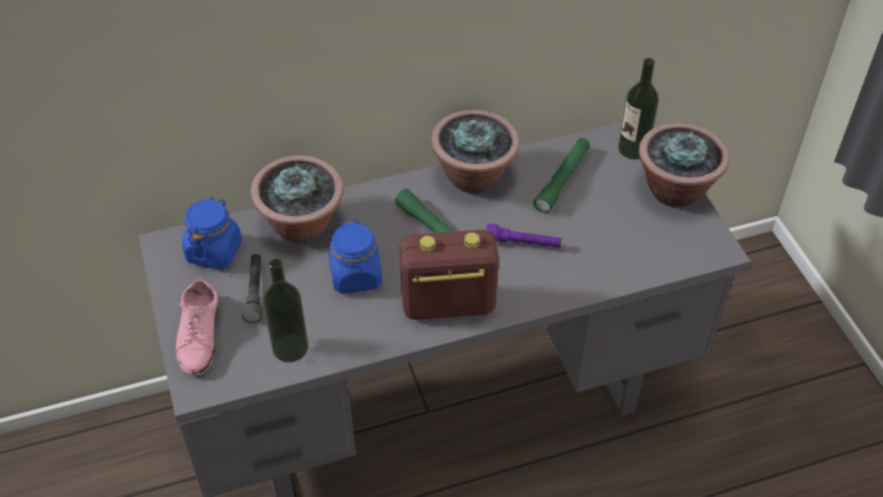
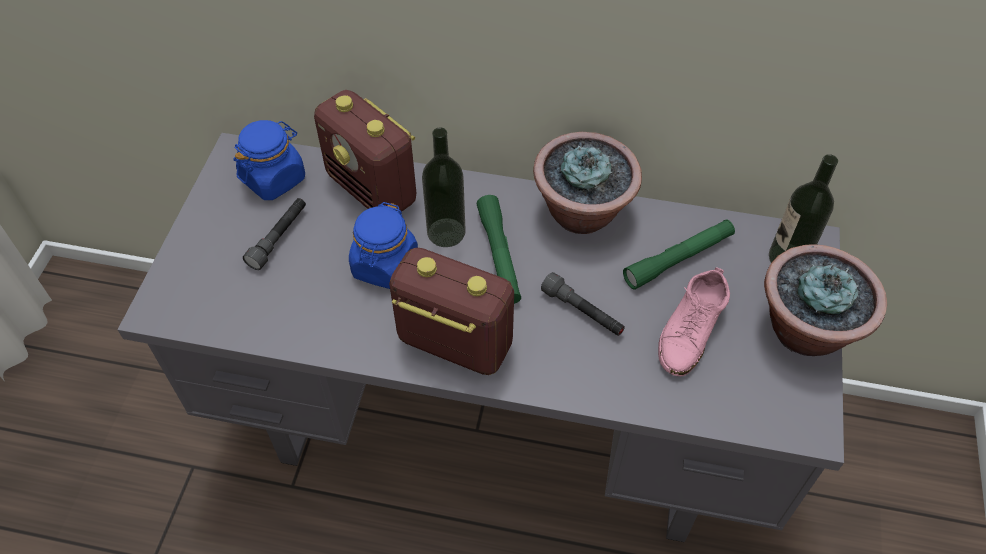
camera: 30 degrees right, 5 degrees up
(199, 335) = (198, 257): pink shoe -> pink shoe (691, 329)
(290, 348) = (268, 312): bottle -> bottle (446, 232)
(302, 225) = (373, 189): potted plant -> radio
(523, 243) = (582, 312): purple flashlight -> grey flashlight

